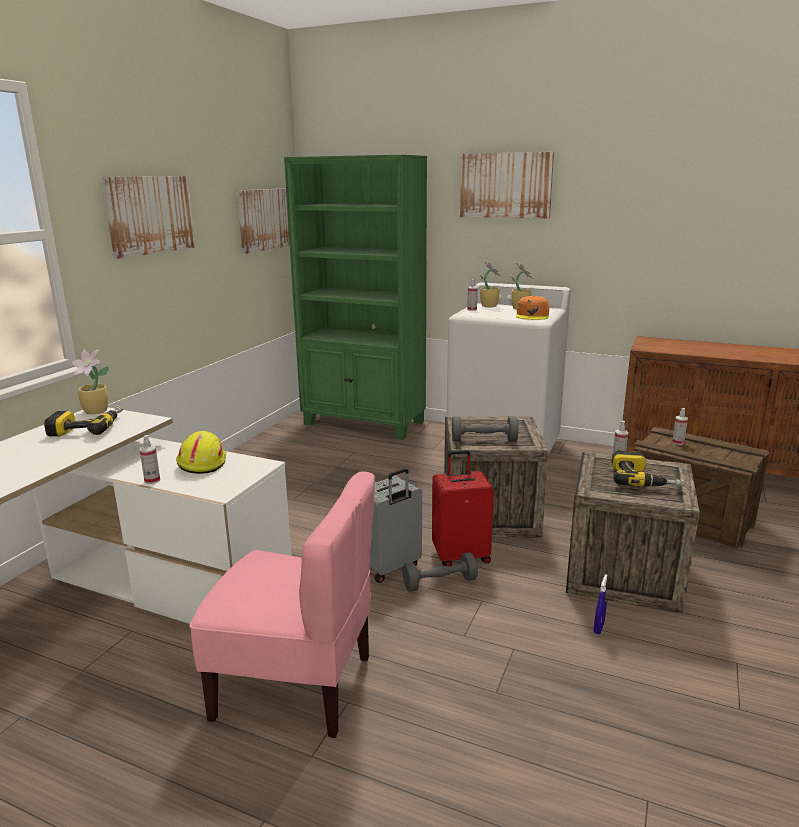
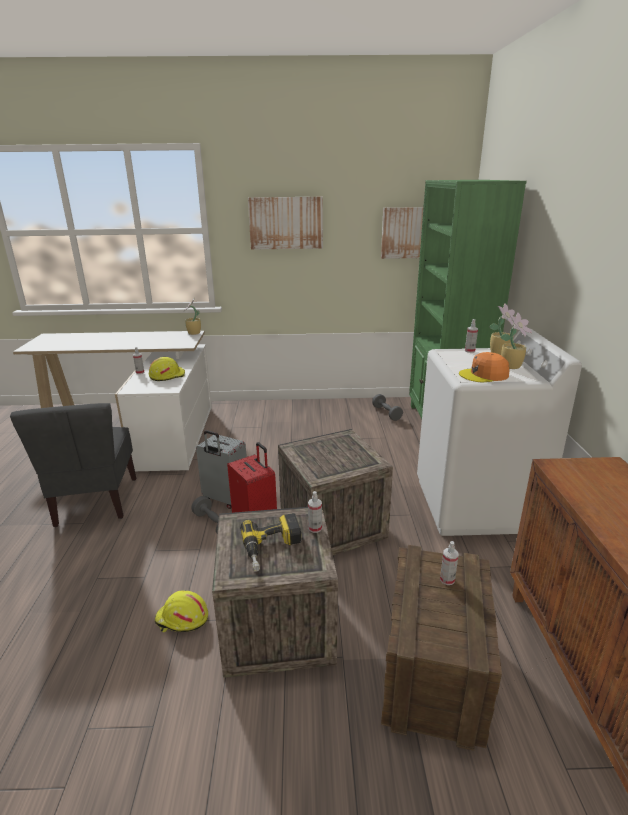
camera: 65 degrees right, 5 degrees up
(88, 427) = (169, 338): power drill -> none
(295, 685) = (95, 502): pink chair -> grey chair
(484, 440) = (309, 454): grey dumbbell -> grey dumbbell (386, 413)
(505, 185) = (568, 220): picture -> none
(598, 628) = (182, 619): blue spray bottle -> yellow hard hat

